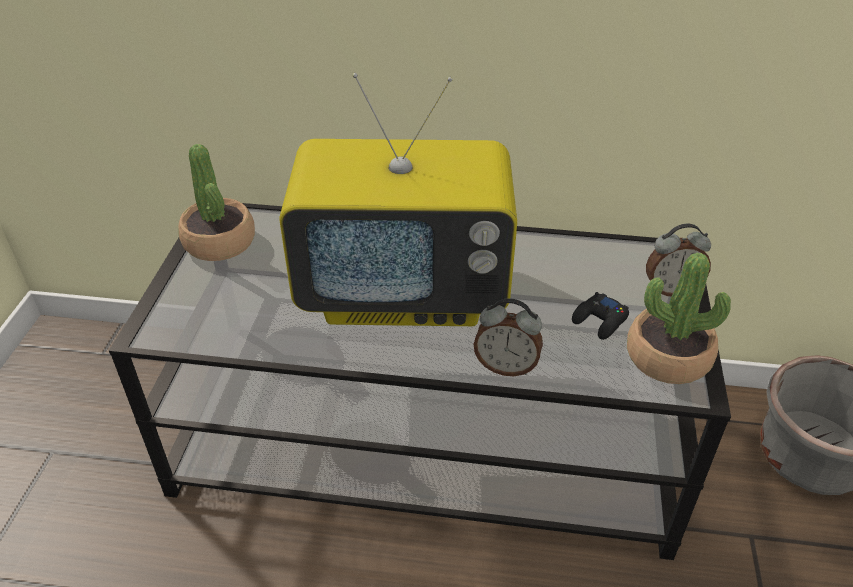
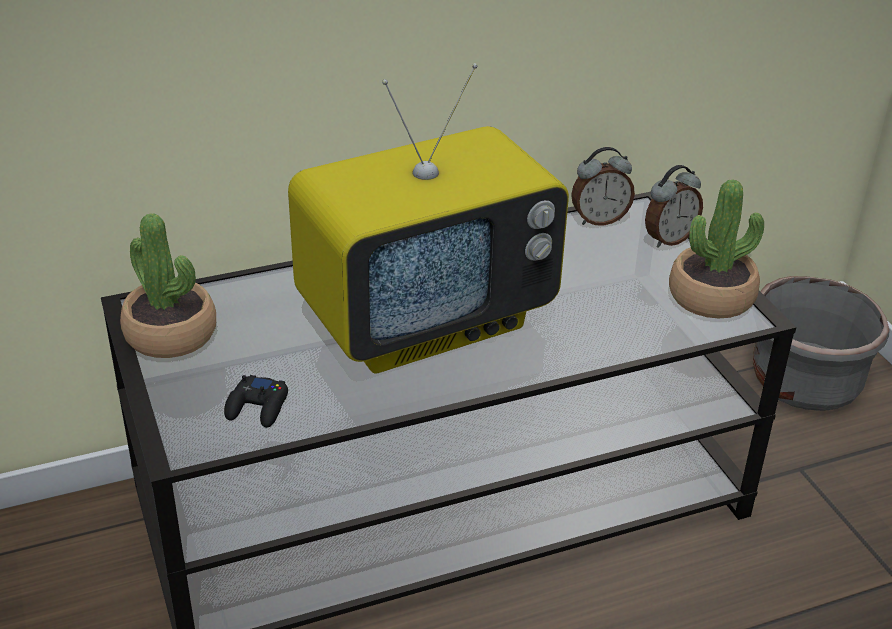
camera: 30 degrees left, 5 degrees down
(506, 366) = (580, 353): alarm clock -> alarm clock (599, 219)
(600, 321) = (629, 286): black game controller -> black game controller (258, 407)

